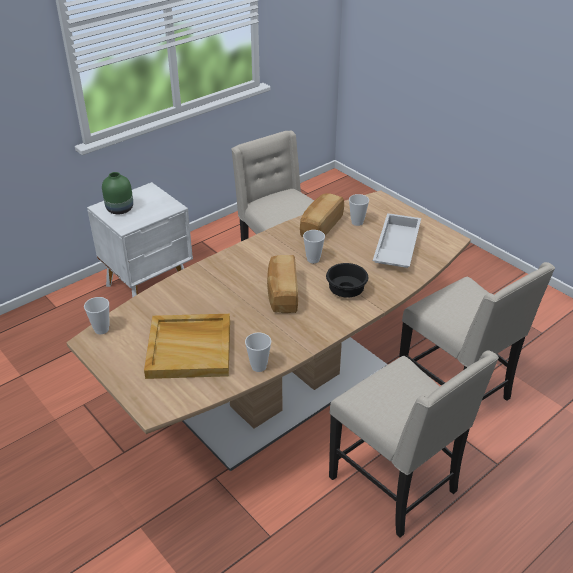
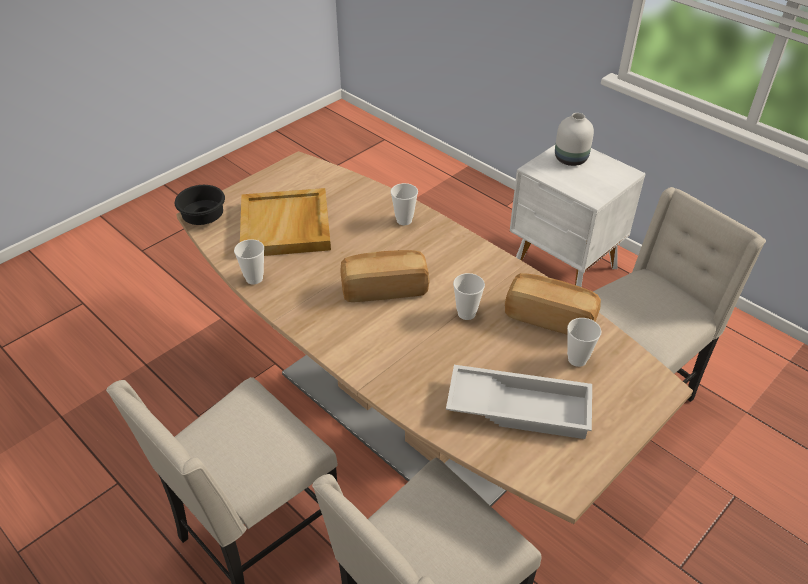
camera: 85 degrees right, 5 degrees up
(101, 329) = (316, 167): cup -> cup (404, 220)
(119, 209) = (570, 159): green vase -> white vase
(345, 290) = (400, 348): black bowl -> black bowl (205, 217)

